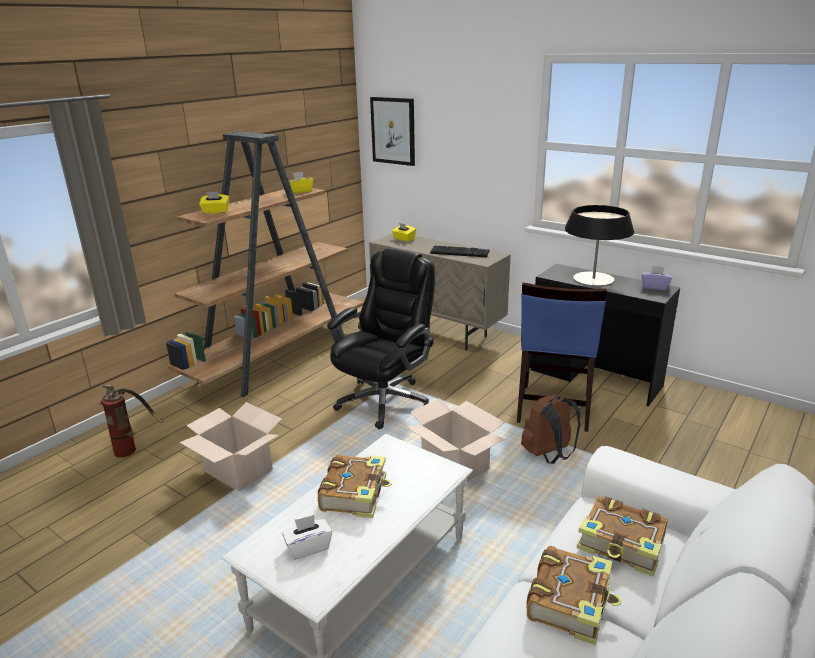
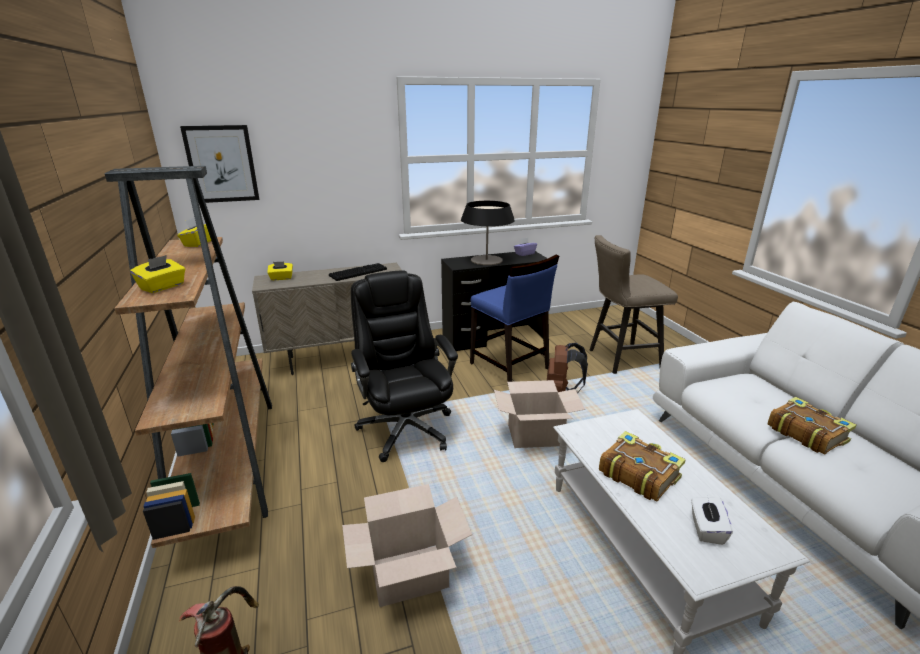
camera: 55 degrees left, 0 degrees up
(622, 545) = (754, 393): book -> none
(692, 471) = (619, 359): none -> beige stool

